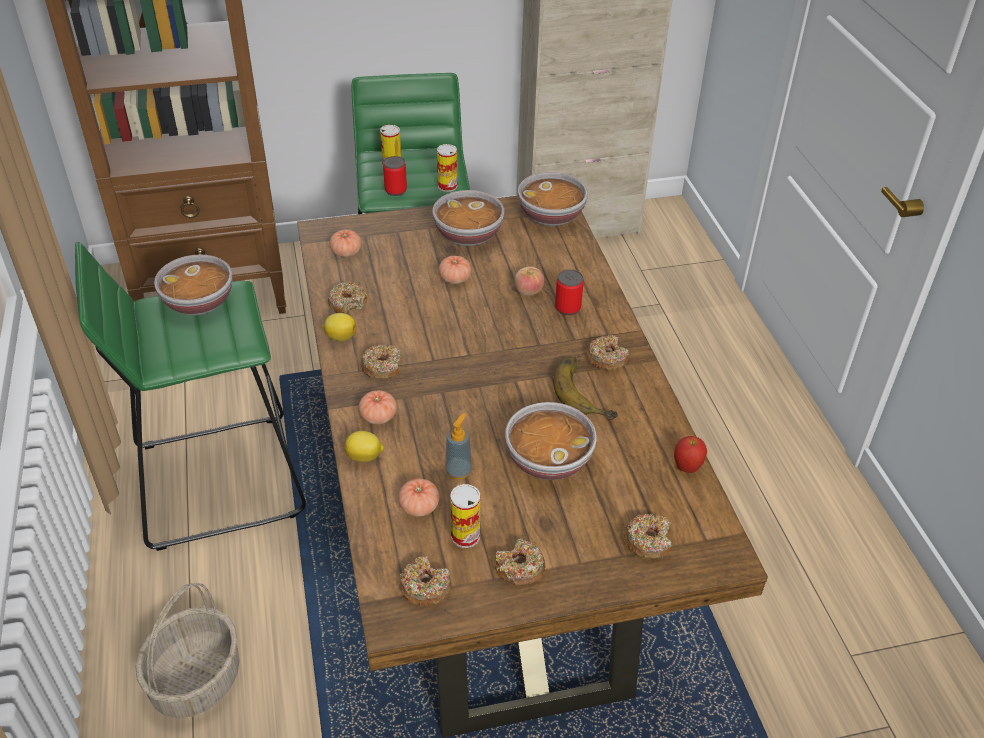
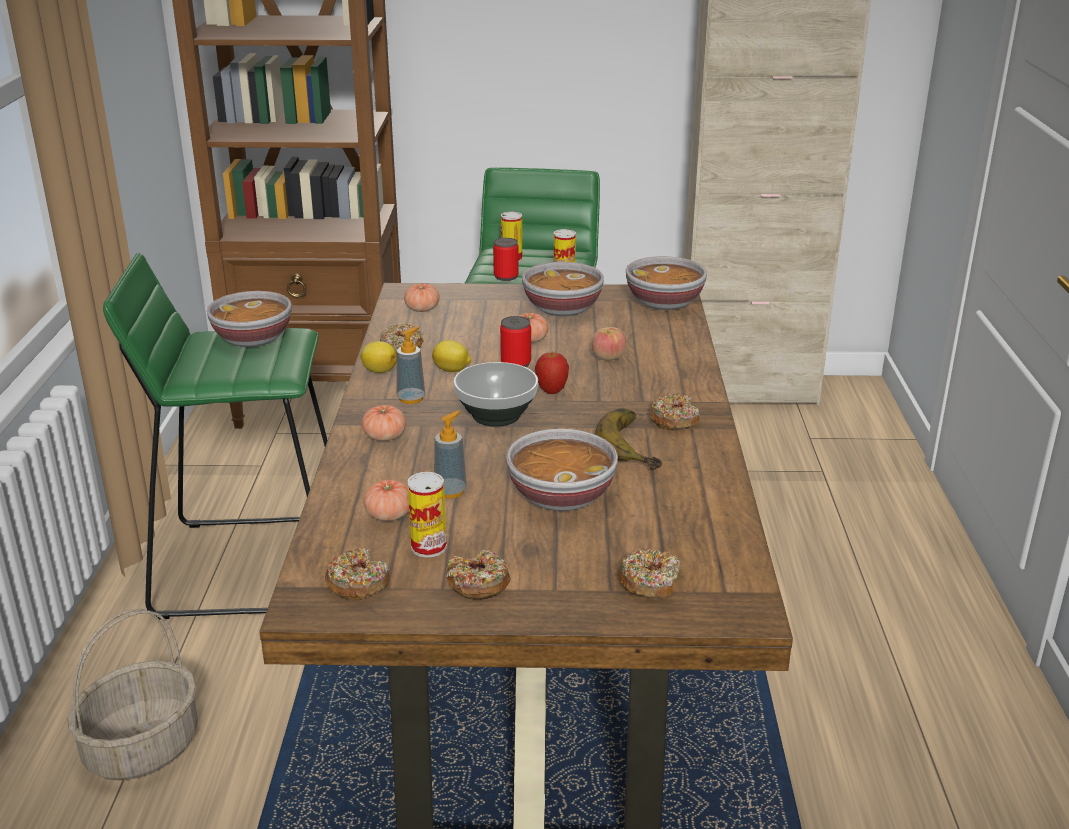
camera: 15 degrees right, 15 degrees down
(365, 457) = (351, 467): lemon -> lemon (452, 370)
(382, 367) = (411, 398): donut -> soap dispenser
(461, 376) = (495, 415): none -> bowl
(567, 308) = (647, 375): can -> can (516, 363)
(687, 468) = (730, 524): apple -> apple (551, 391)

